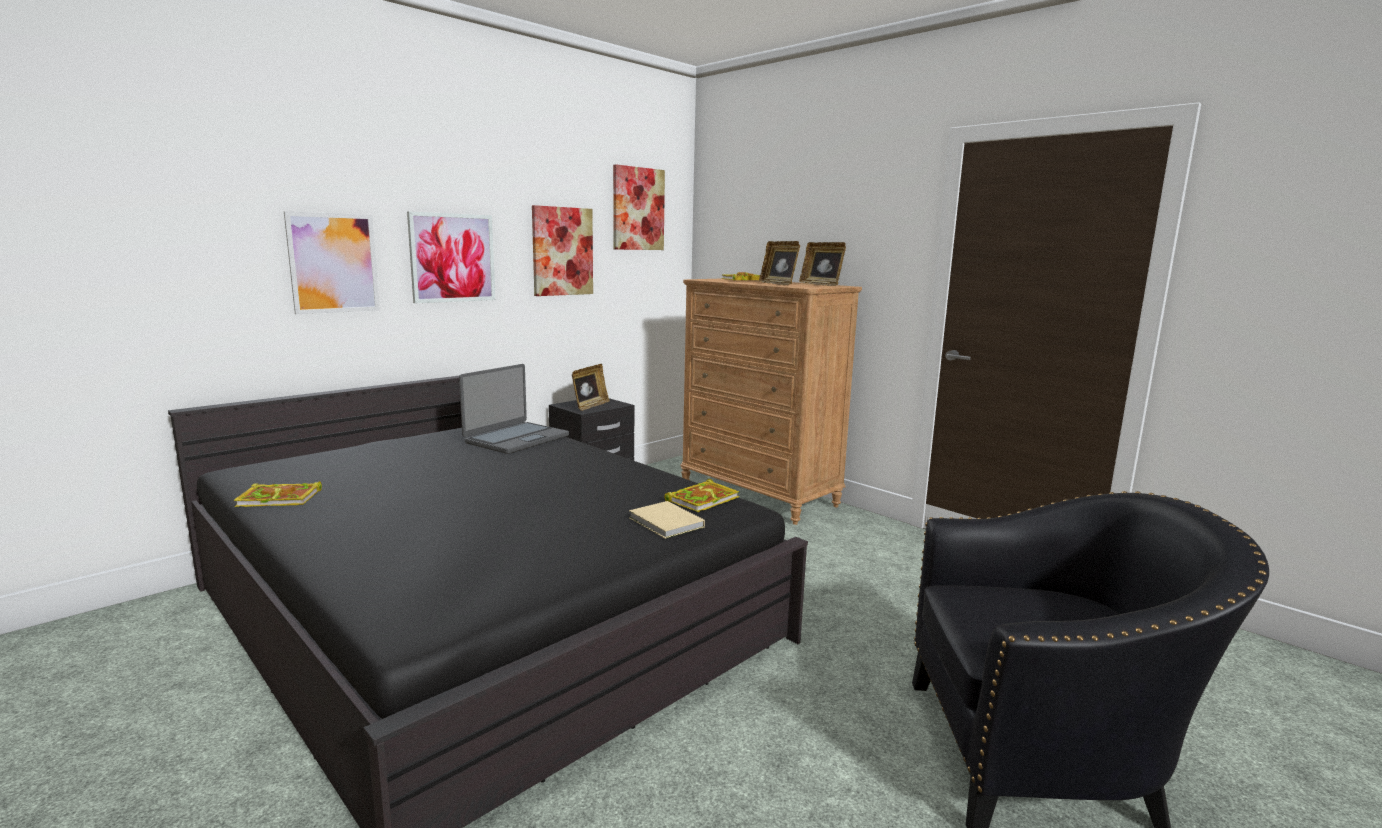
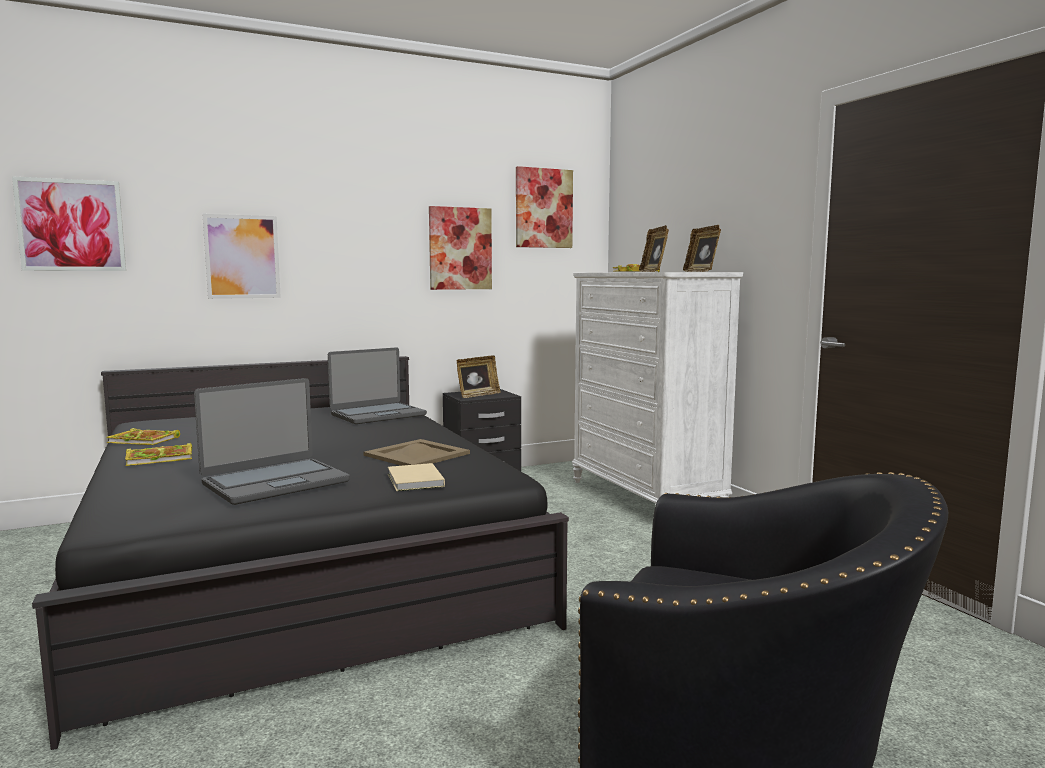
camera: 20 degrees right, 5 degrees down
(452, 258) = (349, 253): picture -> picture (71, 225)
(528, 543) = (275, 482): none -> laptop
(624, 488) = (417, 454): none -> beige tray
(703, 499) = (477, 467): book -> book (161, 458)
(759, 494) = (645, 497): brown dresser -> white dresser

